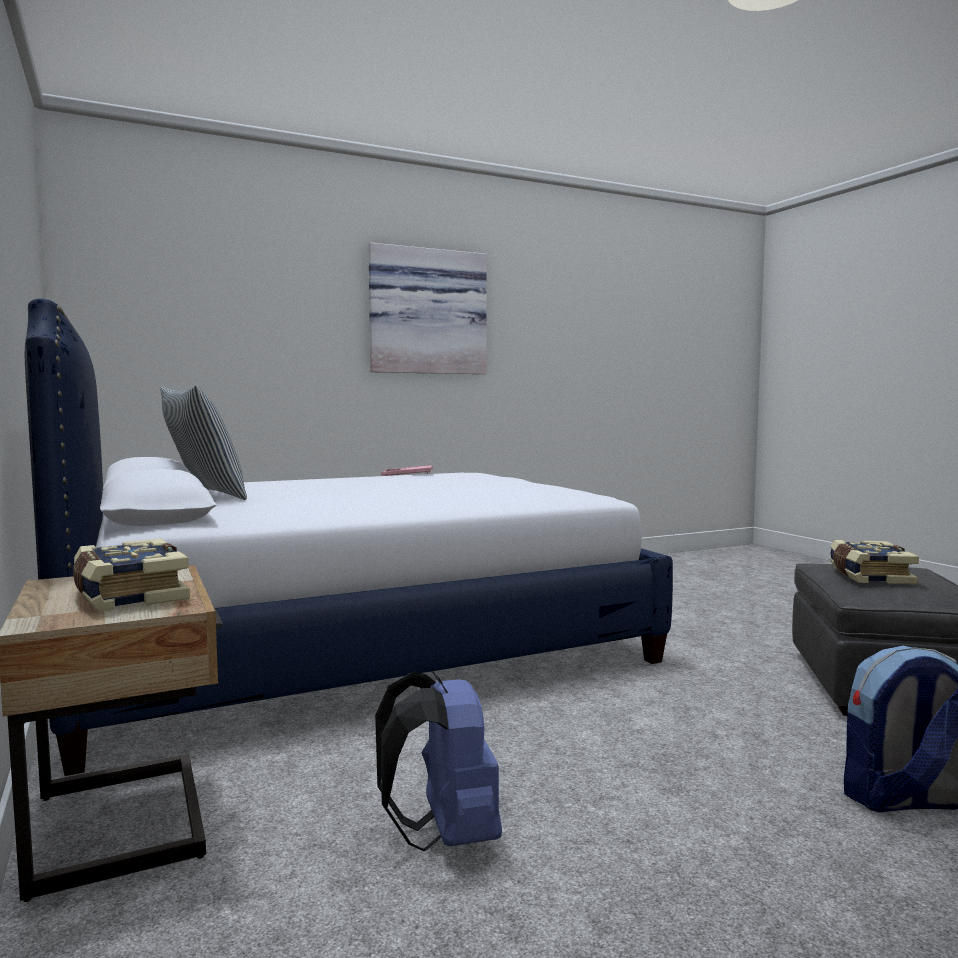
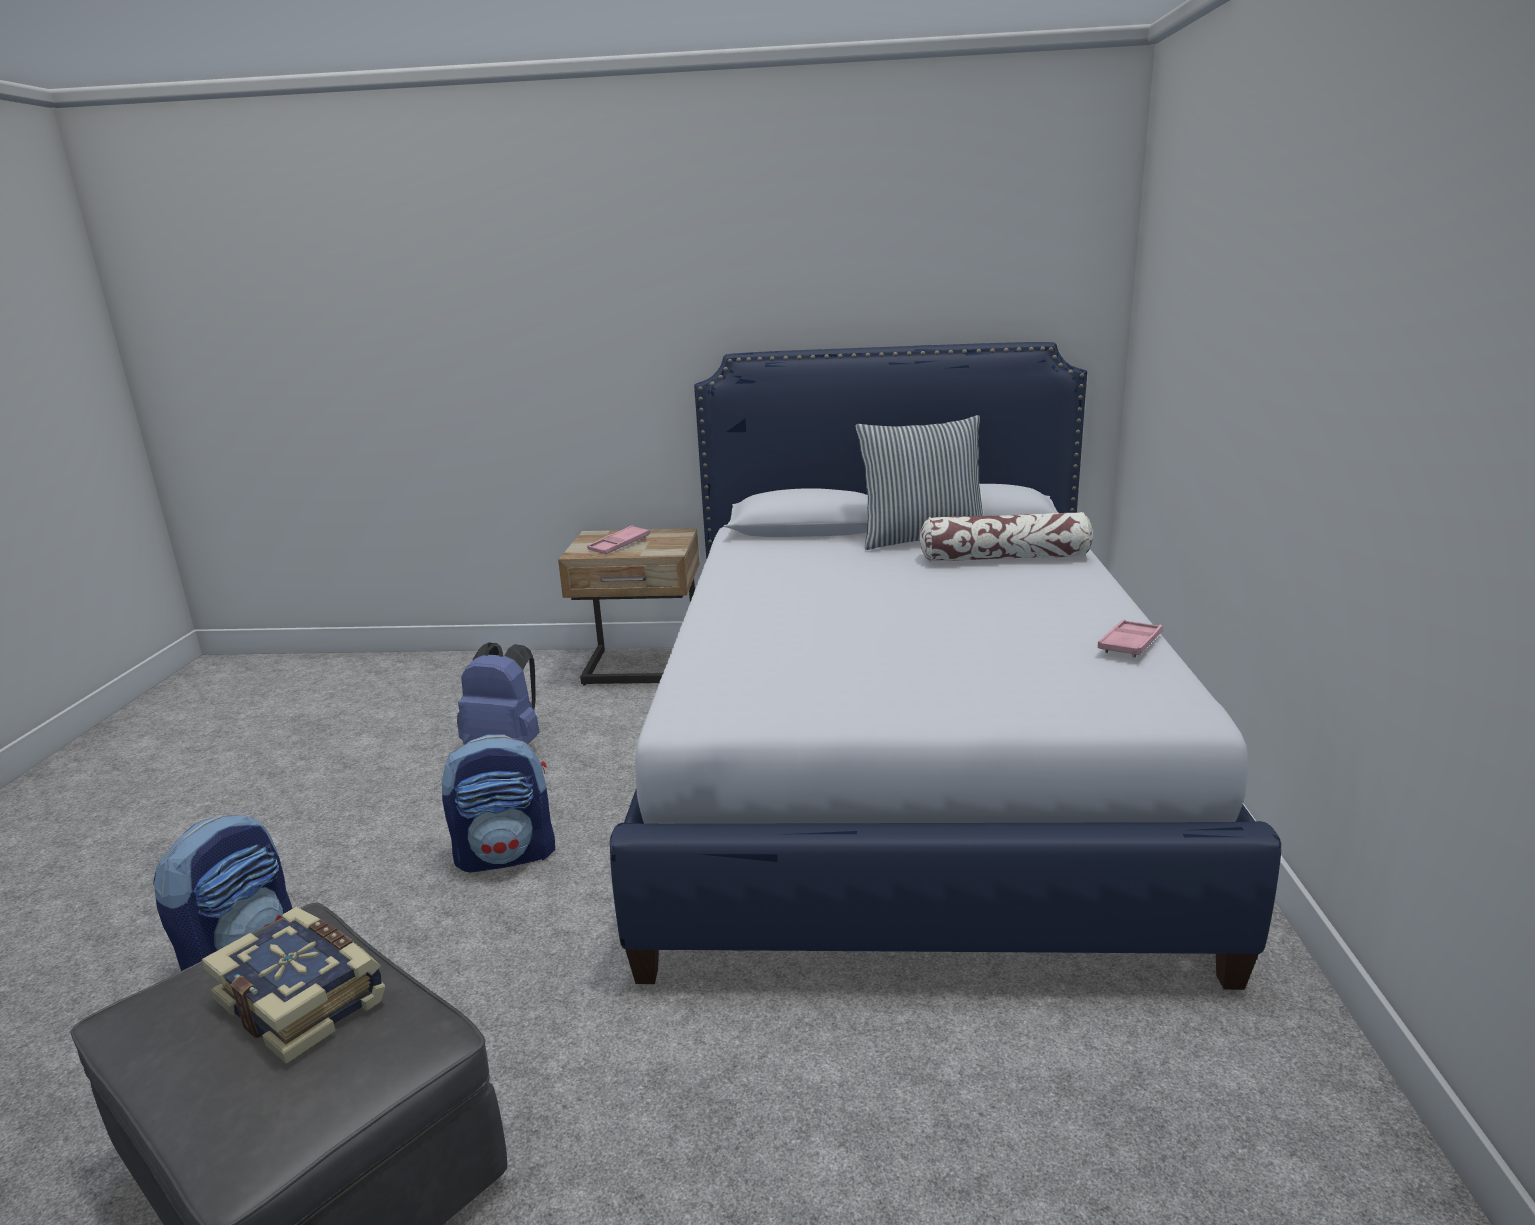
camera: 120 degrees right, 15 degrees up
(128, 596) = (619, 545): book -> pink tray
(256, 486) = (1004, 558): none -> pillow
(427, 312) = (1380, 311): picture -> none
(625, 741) = (507, 855): none -> backpack

